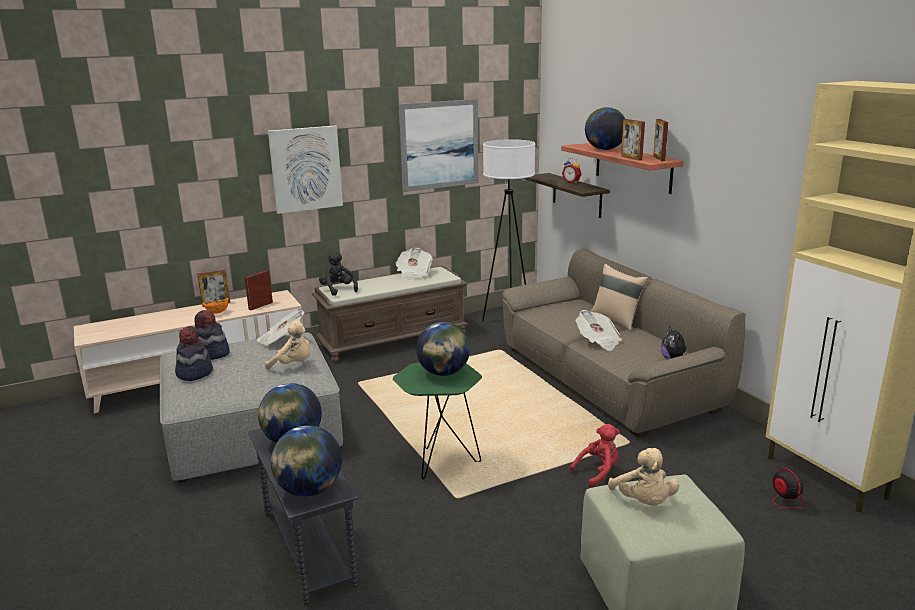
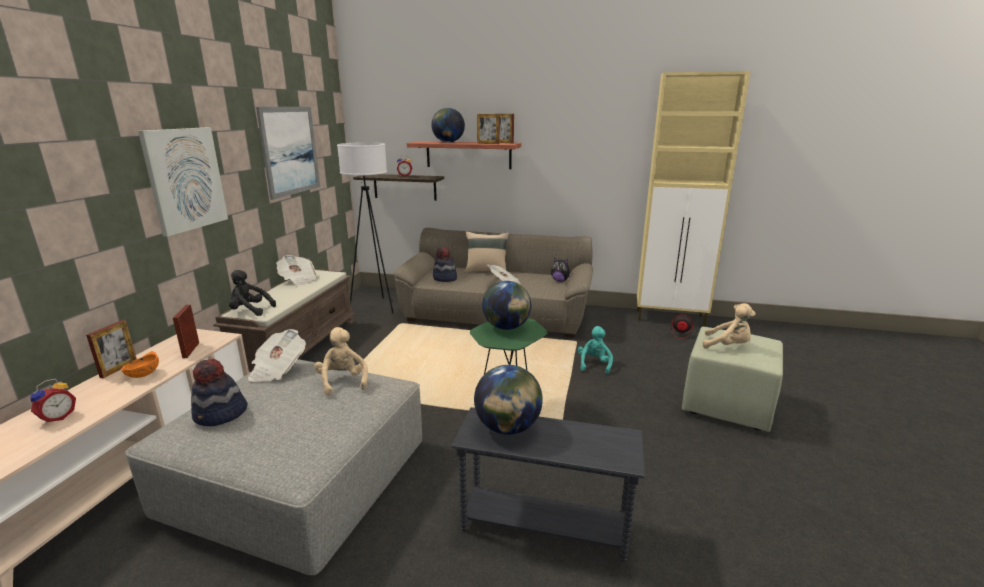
camera: 50 degrees left, 0 degrees up
(156, 321) = (57, 417): none -> alarm clock
(194, 373) = (243, 440): hat -> hat (444, 278)
(293, 364) = (342, 381): beige plush toy -> beige plush toy turned 75 degrees counterclockwise
(309, 490) = (608, 449): globe -> none
(598, 472) = (594, 364): red plush toy -> turquoise plush toy

